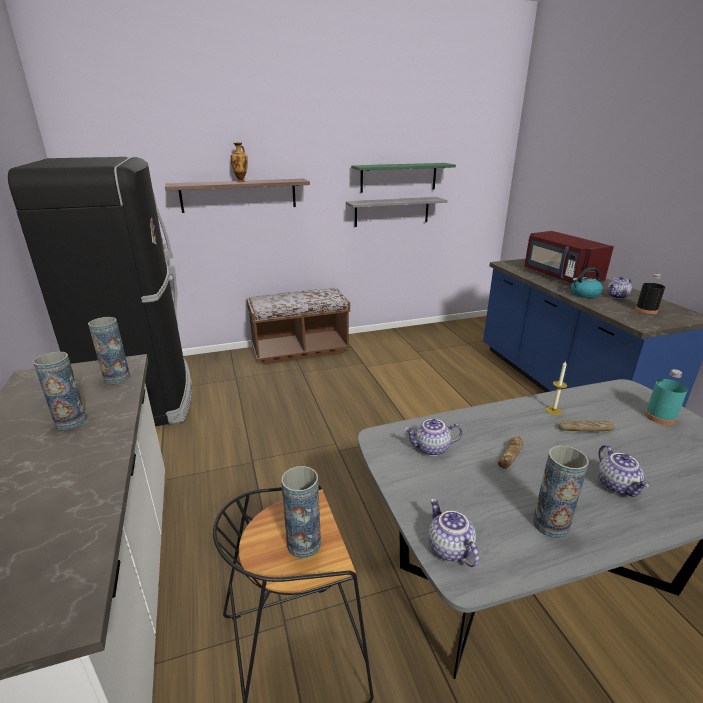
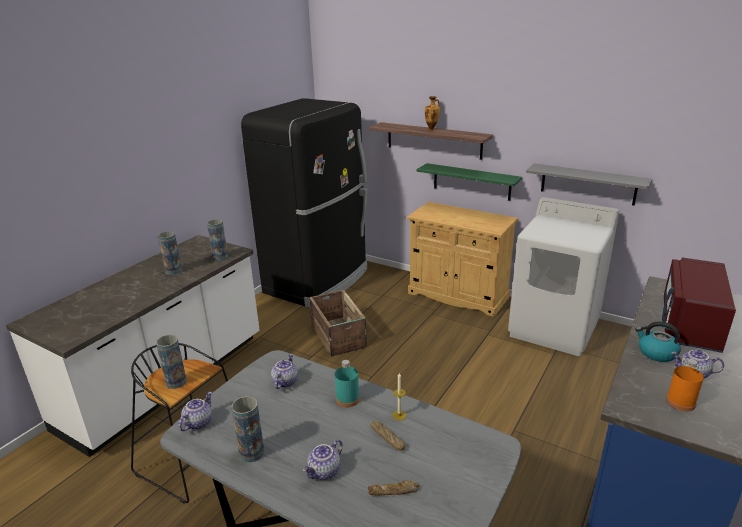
camera: 50 degrees right, 0 degrees up
(250, 431) = (338, 336): none -> crate
(300, 350) = (458, 295): brown bench -> beige cabinet
(398, 177) = (600, 148): green shelf -> green shelf (471, 181)
(398, 343) = (554, 329): none -> white washing machine
(431, 449) = (284, 382): teapot -> teapot turned 60 degrees clockwise
(511, 455) = (312, 414): bread -> bread (393, 491)
(646, 310) = (680, 402): black bottle -> orange bottle
(660, 417) = (464, 475): turquoise bottle -> turquoise bottle (347, 399)

